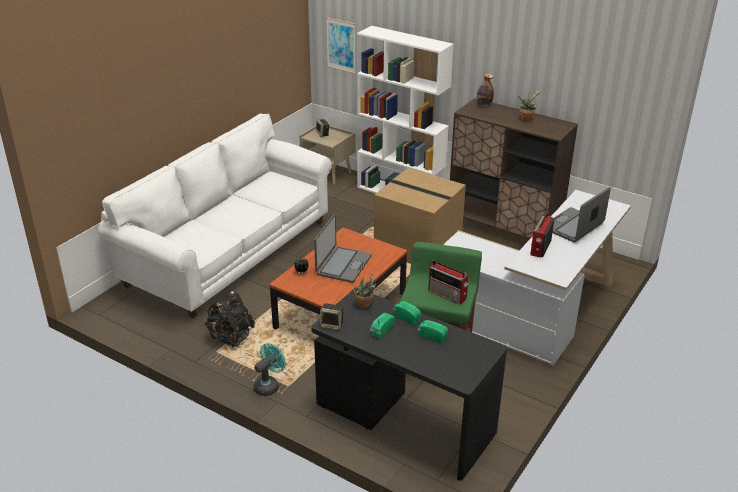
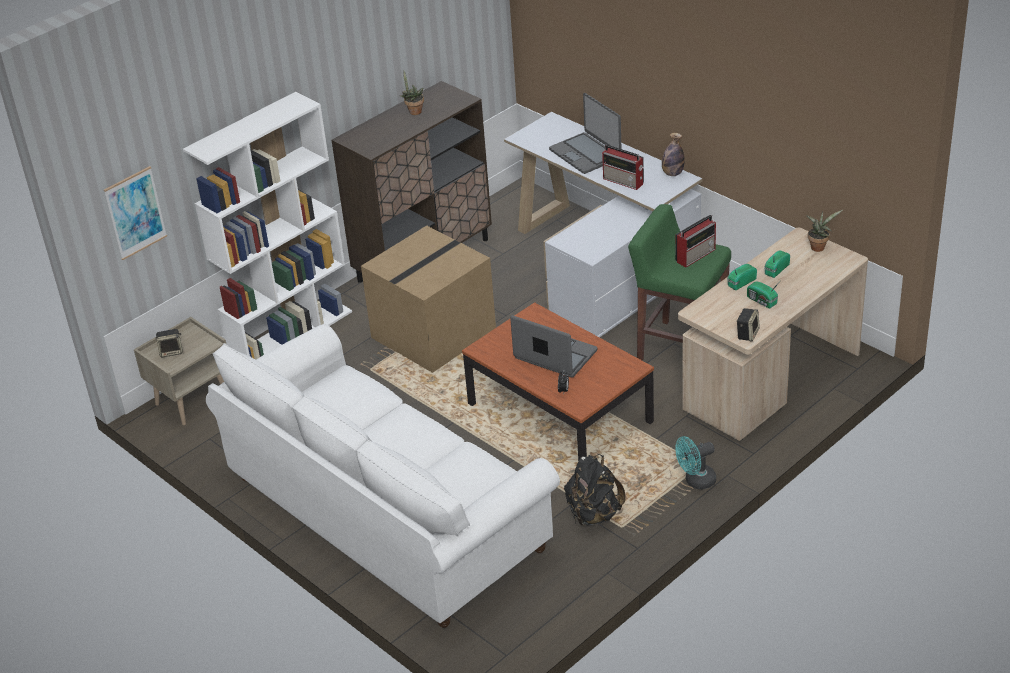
camera: 75 degrees left, 5 degrees up
(269, 385) = (696, 481): turquoise fan -> turquoise fan turned 75 degrees counterclockwise
(365, 305) = (714, 308): potted plant -> potted plant (819, 247)
(404, 421) = (770, 381): black desk -> beige desk
(484, 105) = (358, 135): bottle -> bottle (672, 173)

